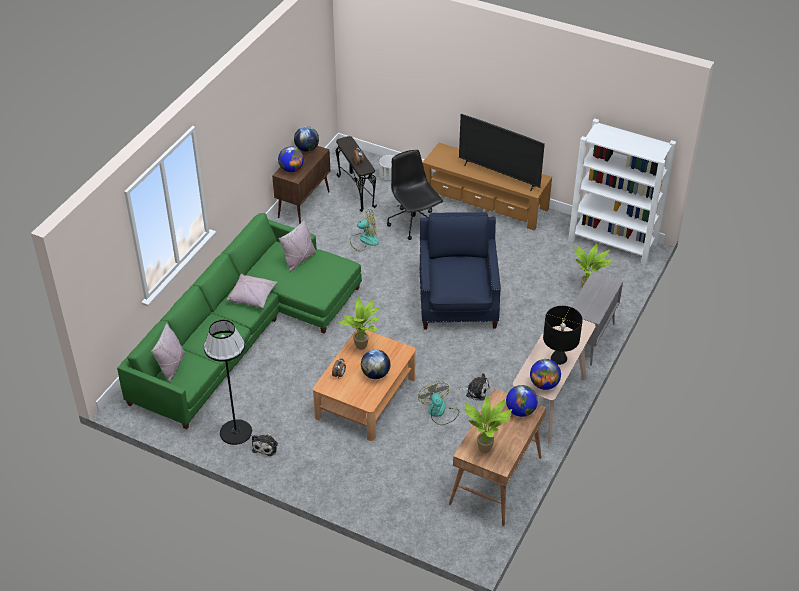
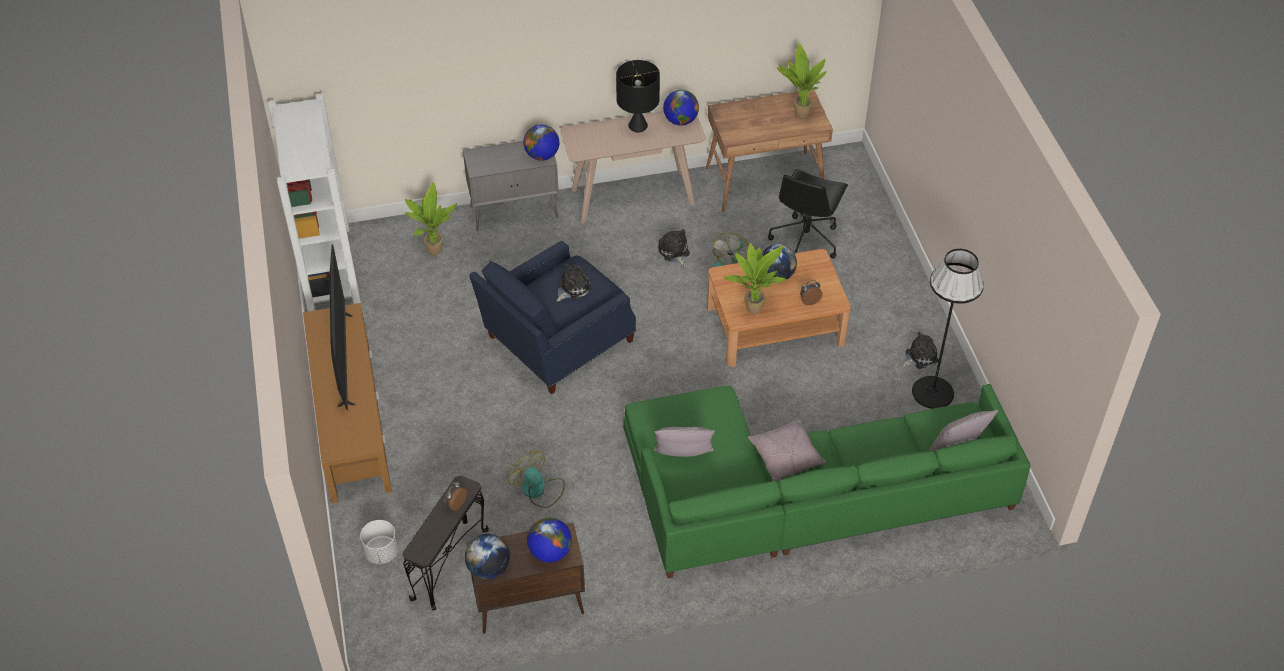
camera: 130 degrees left, 5 degrees up
(414, 225) = (462, 460): black office chair -> black office chair (806, 239)
(459, 277) = (572, 288): none -> plush toy
(520, 411) = (732, 116): globe -> globe (542, 155)

